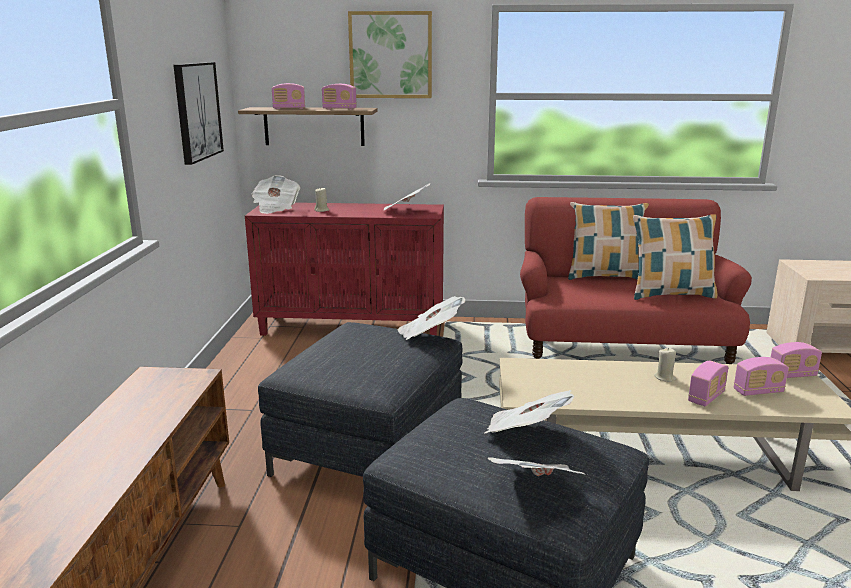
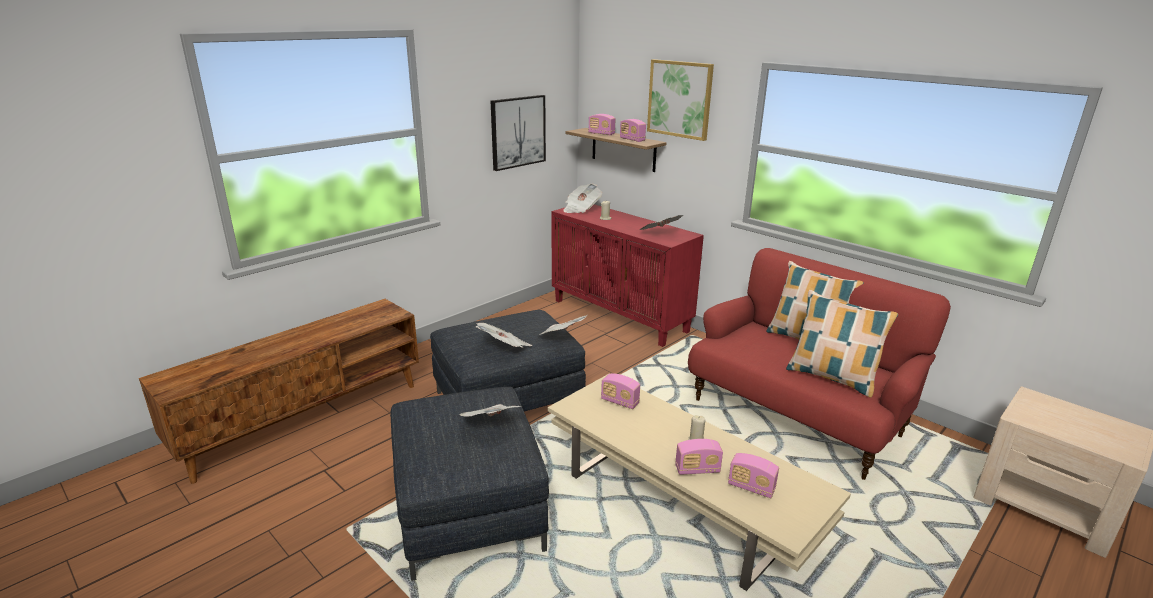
camera: 40 degrees right, 5 degrees up
(538, 489) = (434, 457): newspaper -> newspaper (504, 348)
(792, 375) = (814, 492): radio -> radio (619, 402)

